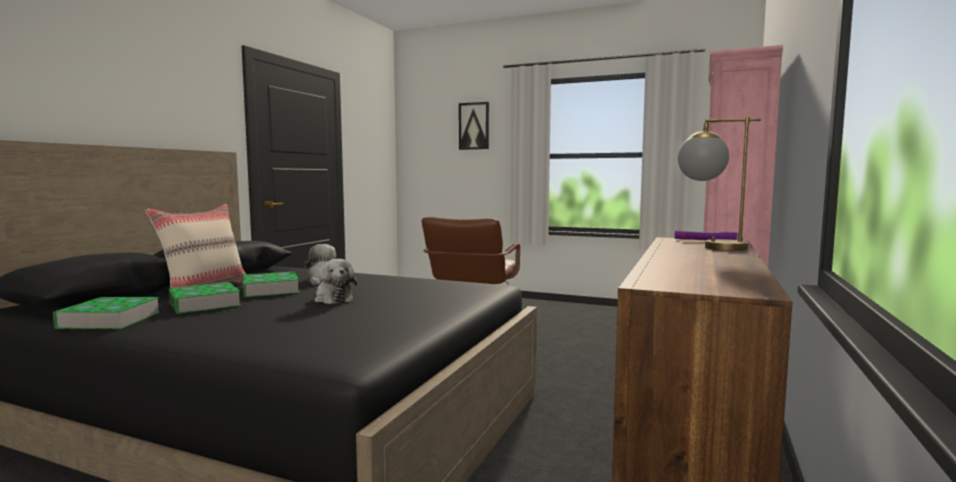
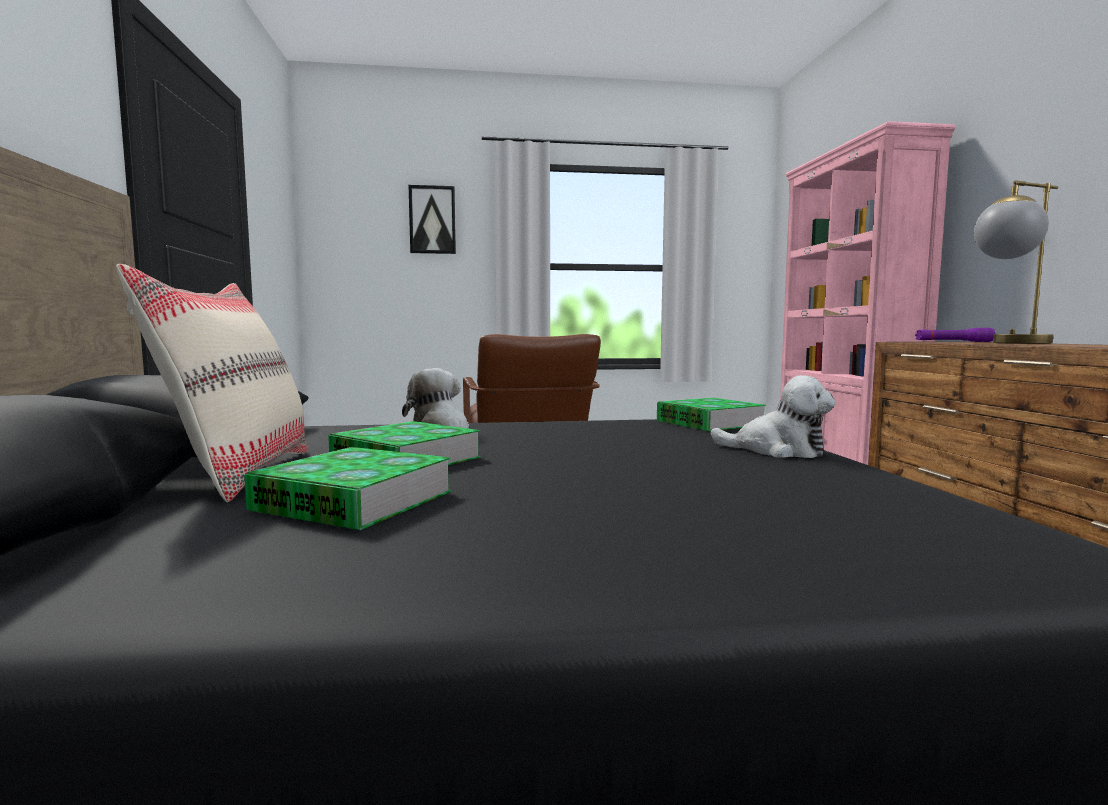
camera: 30 degrees left, 0 degrees up
(110, 320) = (198, 582): book -> book (709, 423)
(333, 298) = (578, 458): plush toy -> plush toy (777, 450)

